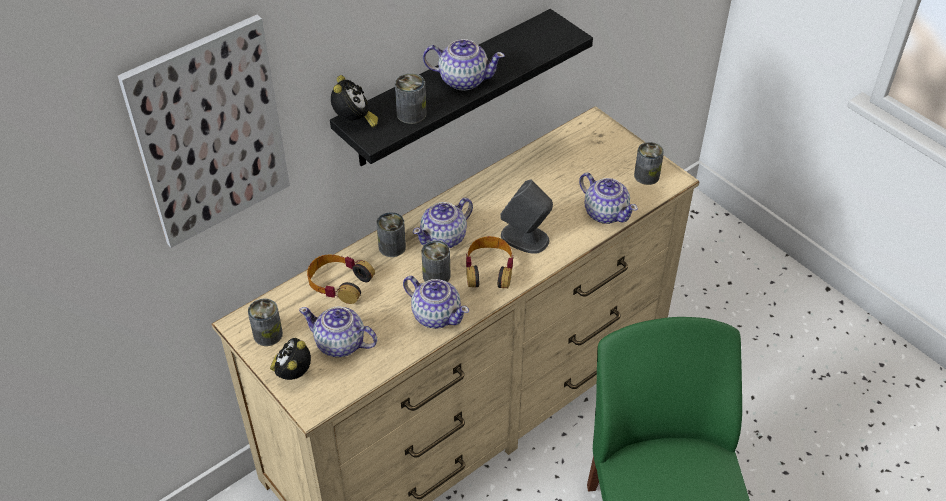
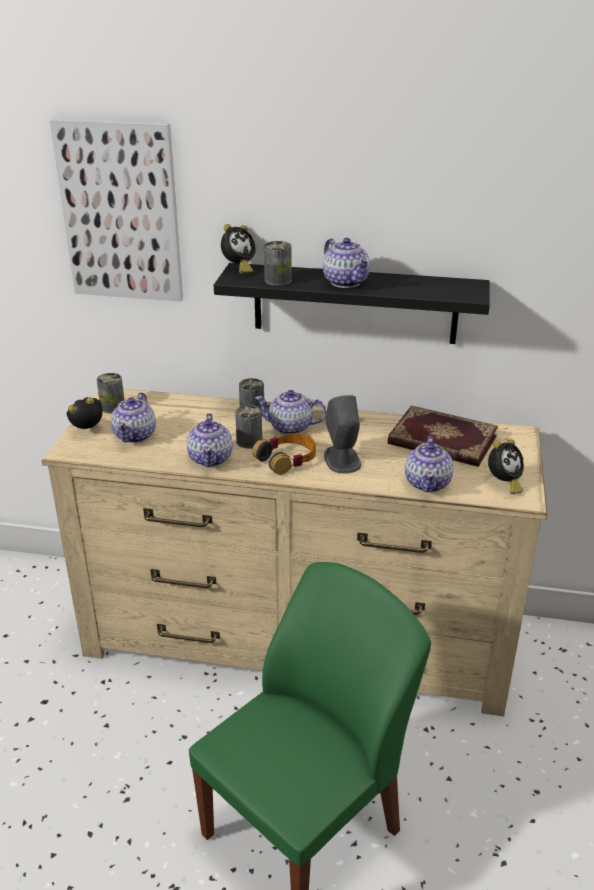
camera: 50 degrees right, 15 degrees down
(339, 283) = (191, 410): headphones -> none
(340, 344) = (136, 435): teapot -> teapot turned 150 degrees counterclockwise
(560, 167) = (442, 441): none -> book
(646, 176) = (503, 484): can -> alarm clock

